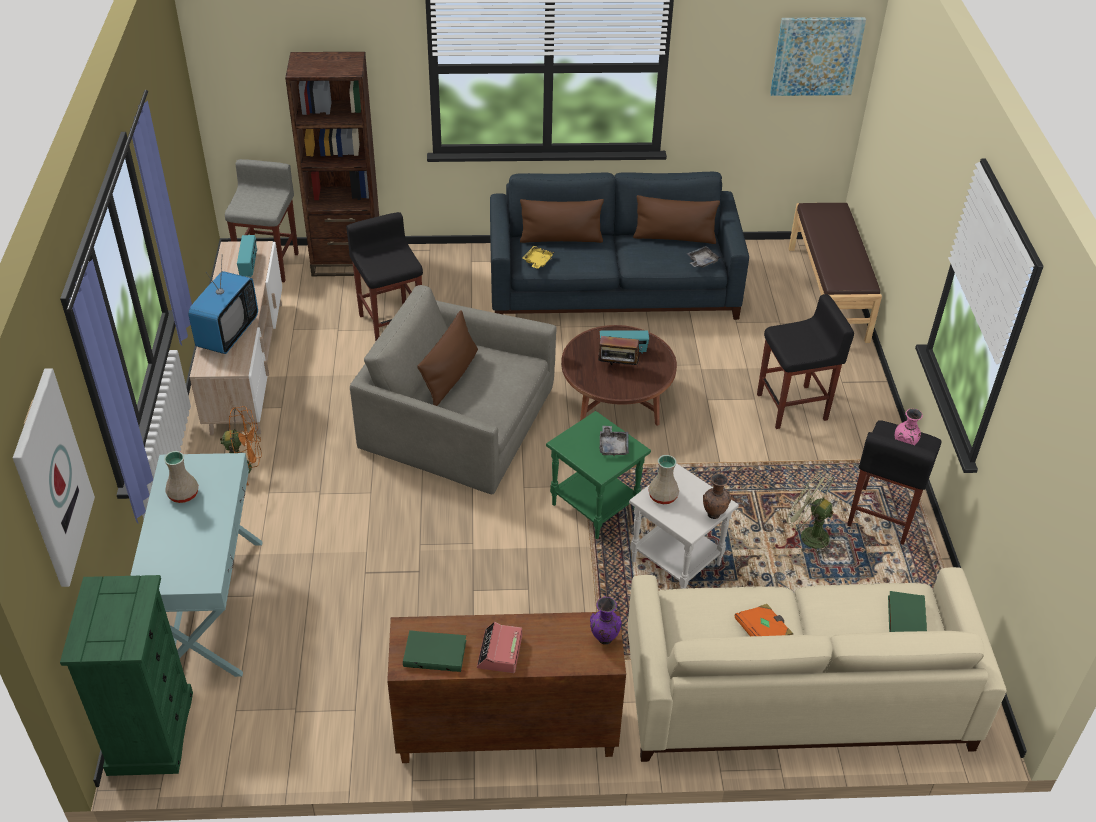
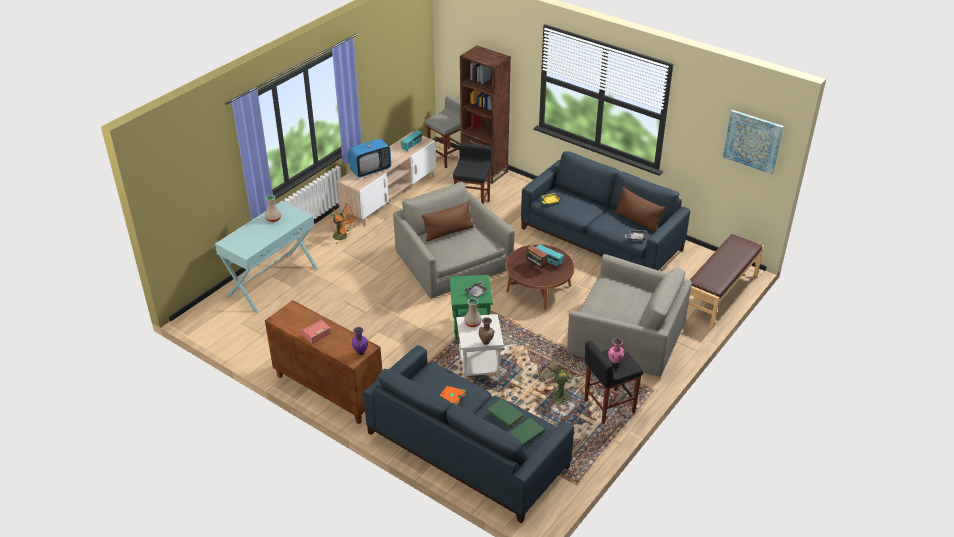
camera: 40 degrees right, 5 degrees down
(51, 479) = (190, 170): picture -> none
(150, 732) = (205, 313): green dresser -> none
(435, 652) = (293, 320): green book -> green book (506, 414)
(561, 239) = (576, 197): brown pillow -> none
(793, 407) = (626, 336): black stool -> grey armchair
(794, 691) = (467, 449): beige sofa -> blue sofa

